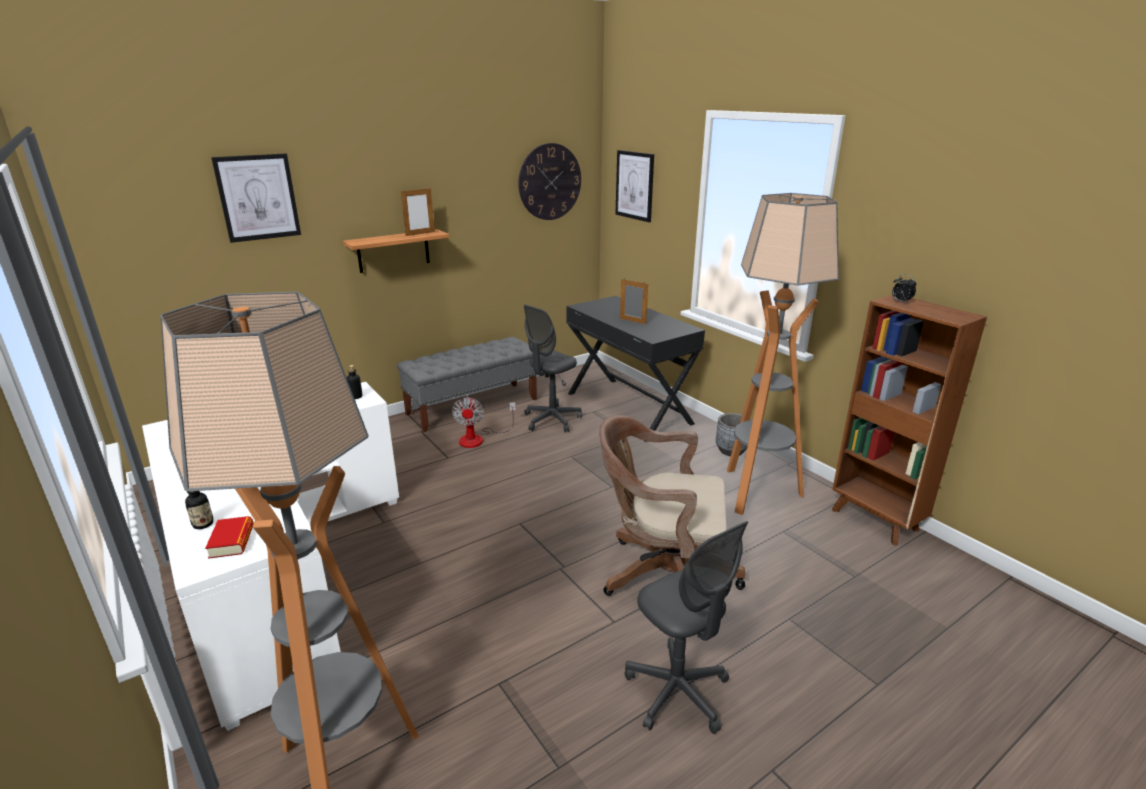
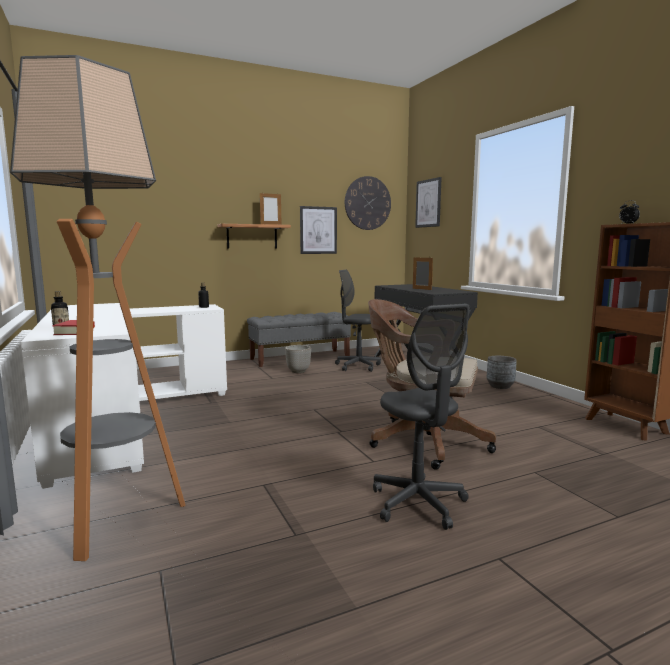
camera: 10 degrees right, 15 degrees down
(258, 197) = (164, 188): picture -> picture (318, 230)
(478, 438) = (298, 371): fan -> planter
(552, 420) = (357, 366): grey office chair -> grey office chair turned 60 degrees clockwise
(756, 492) = (517, 406): floor lamp -> none

